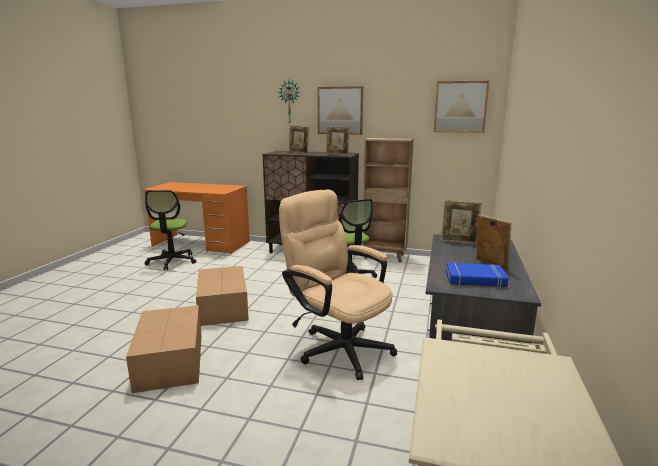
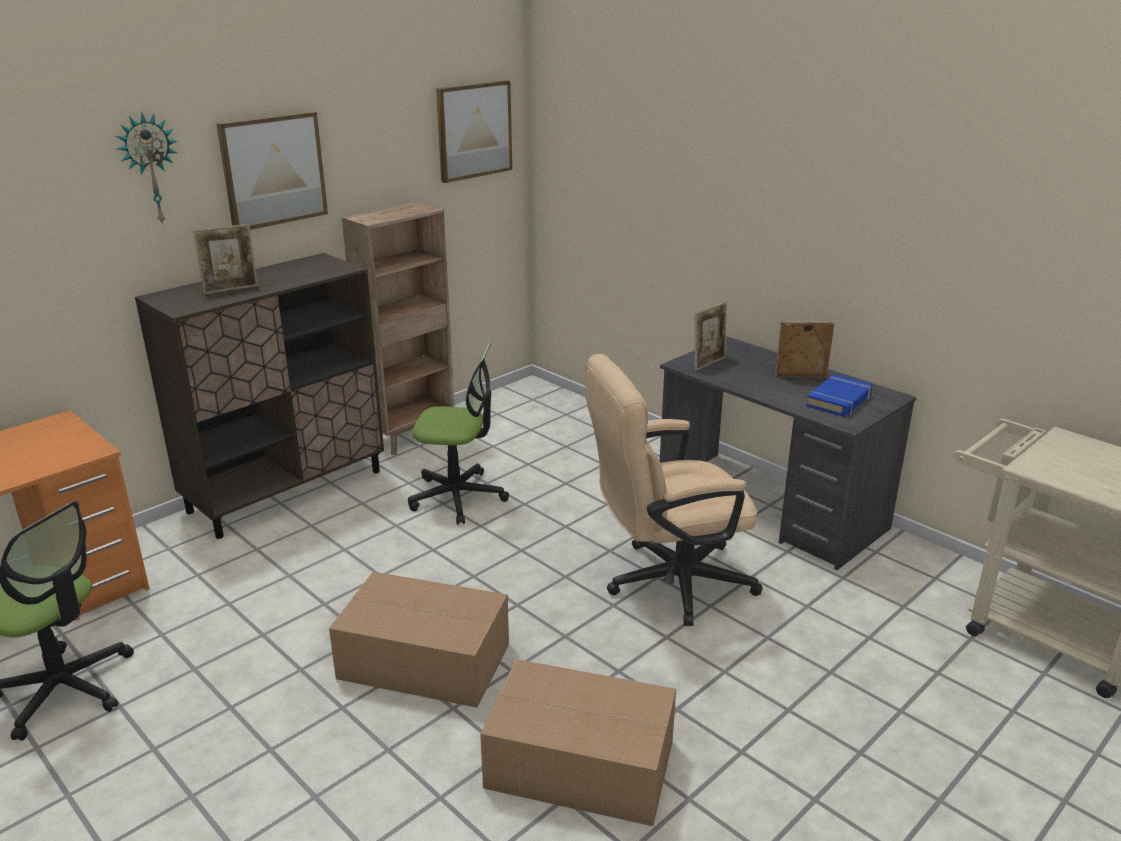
camera: 60 degrees left, 10 degrees up
(337, 154) = (320, 270): picture frame -> none

